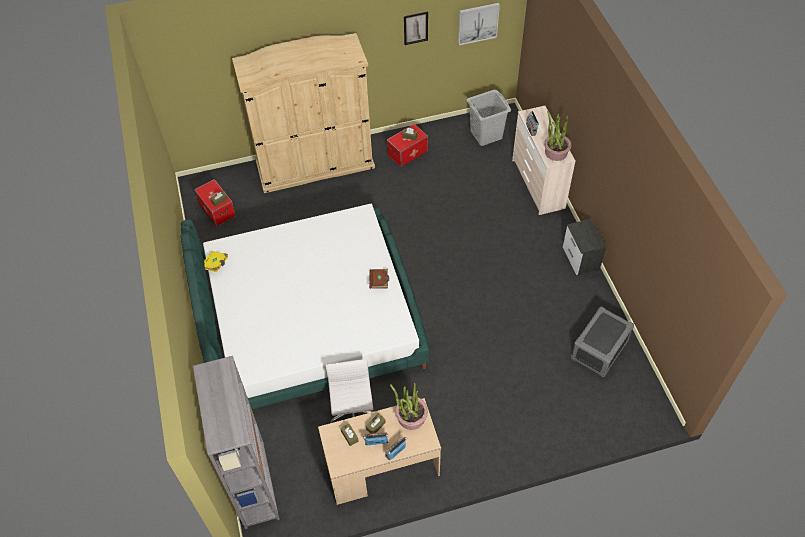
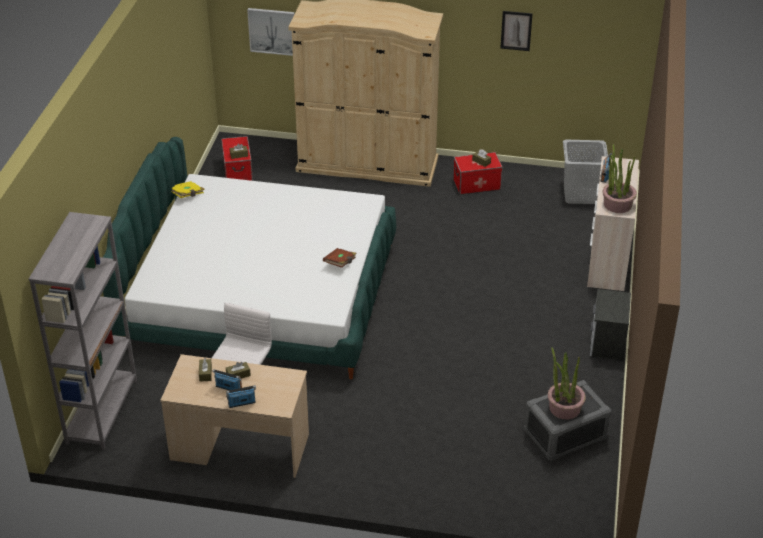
camera: 25 degrees right, 15 degrees down
(411, 417) = (280, 381): potted plant -> potted plant (564, 408)
(478, 23) = (594, 48): picture -> picture (272, 31)

